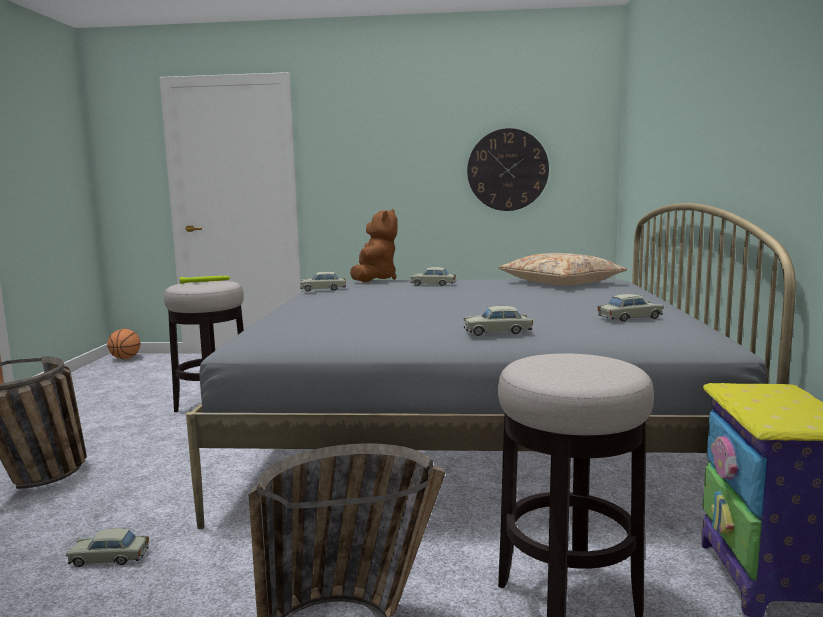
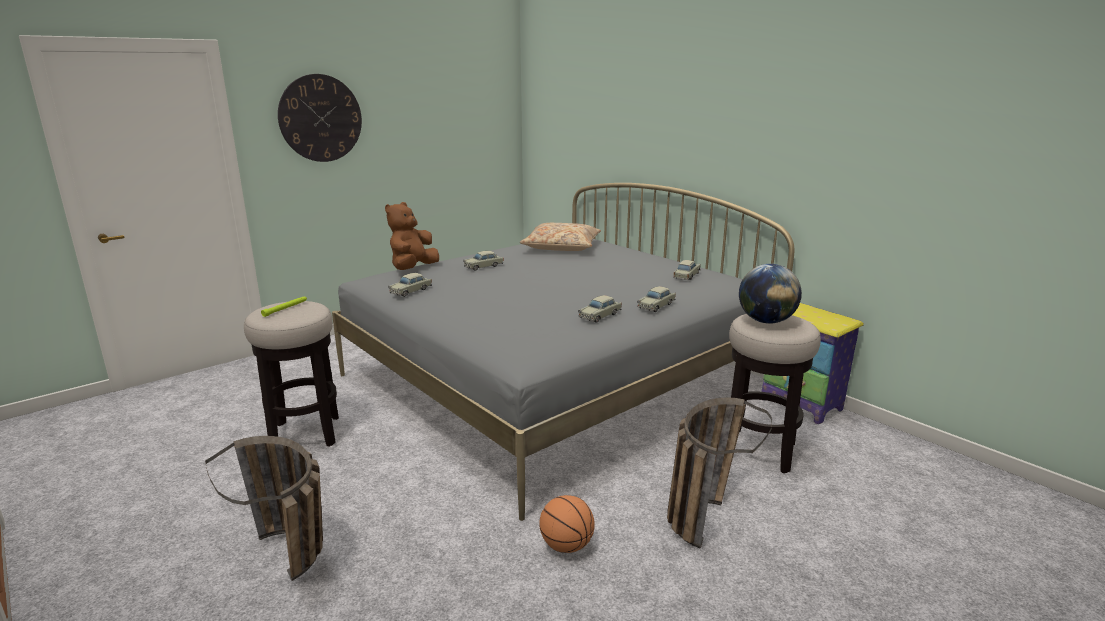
camera: 45 degrees left, 10 degrees up
(109, 558) = (508, 570): beige toy car -> beige toy car (600, 315)
(125, 358) = (39, 422): basketball -> basketball (566, 546)
(374, 279) = (413, 269): brown plush toy -> brown plush toy turned 120 degrees counterclockwise
(507, 170) = (444, 143): wall clock -> wall clock (320, 118)
(562, 361) = (766, 321): none -> globe

